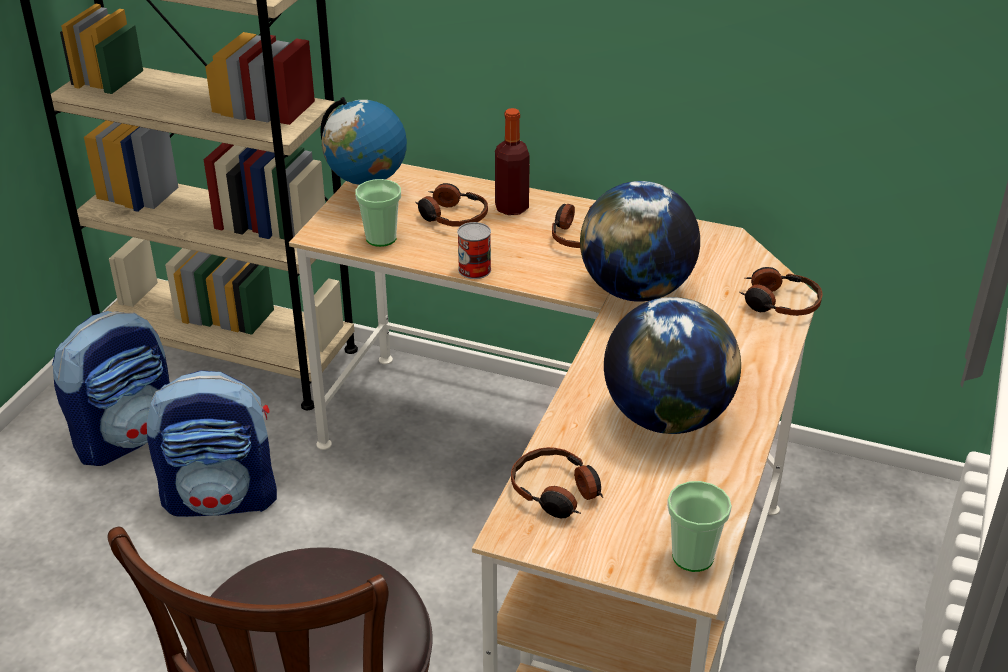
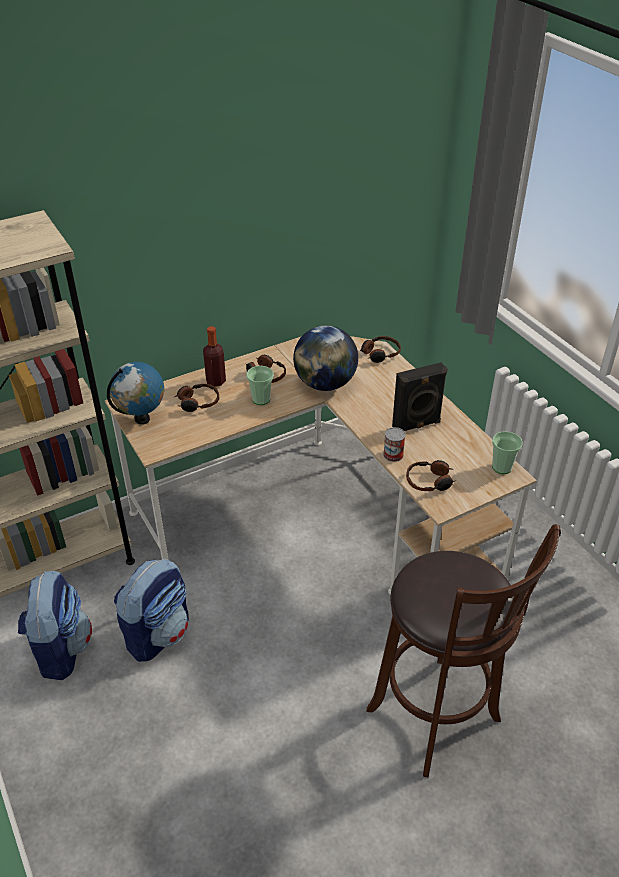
camera: 50 degrees left, 5 degrees up
(381, 238) = (184, 433): cup -> cup (261, 399)
(474, 269) = (250, 419): can -> can (393, 455)
(667, 418) = (416, 425): globe -> black speaker

